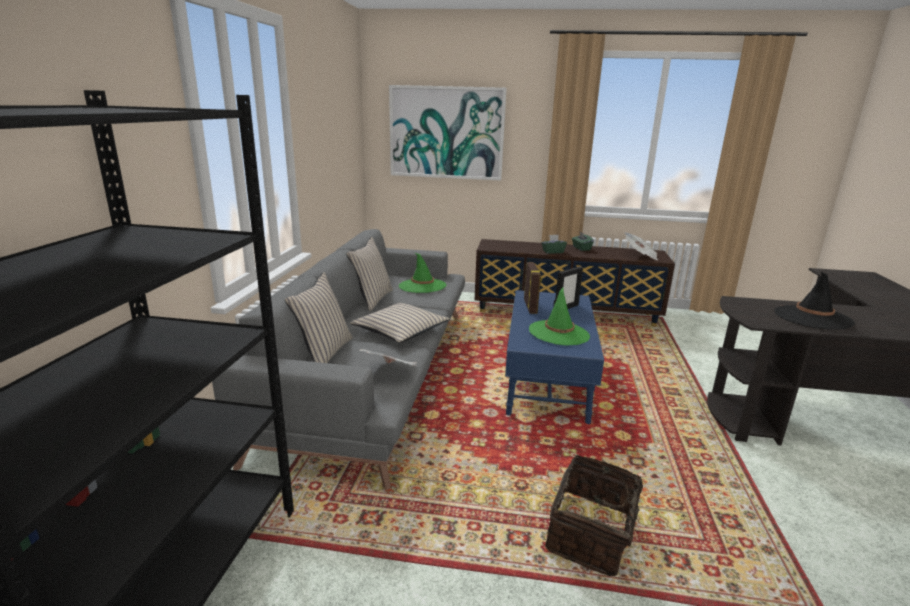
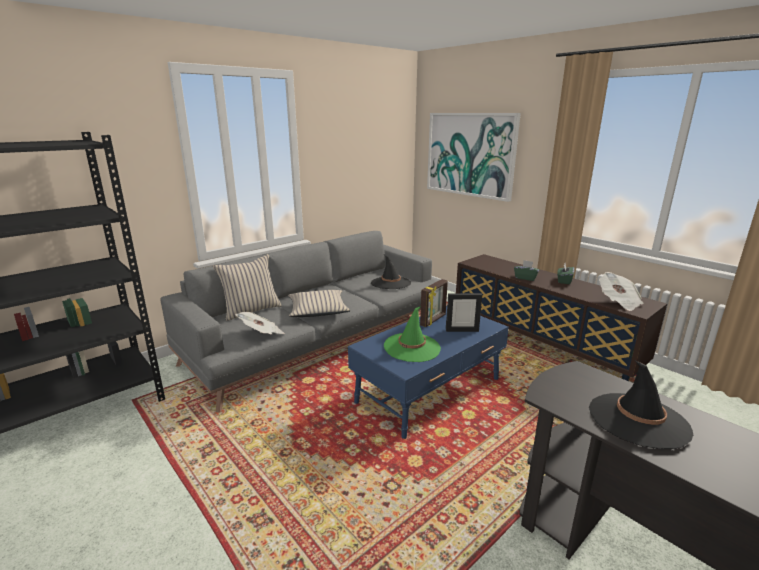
camera: 40 degrees right, 0 degrees up
(372, 299) = (341, 284): beige pillow -> none
(422, 286) = (390, 283): green hat -> black hat
(592, 534) = (274, 511): basket -> none

